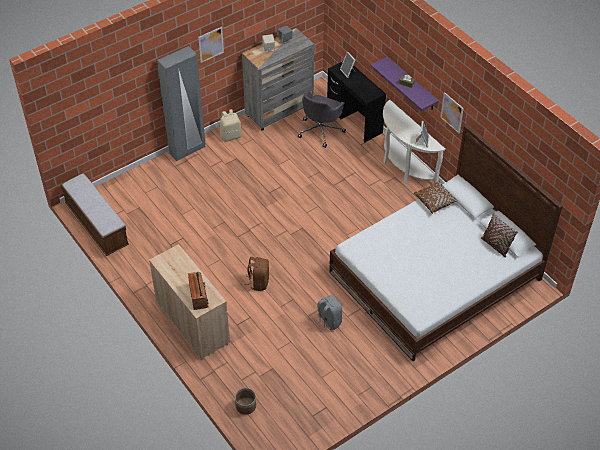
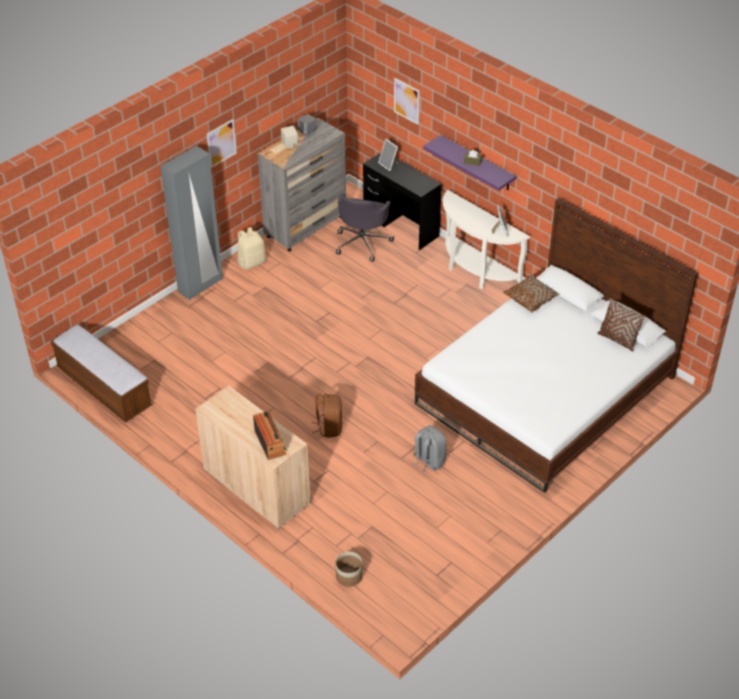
camera: 10 degrees left, 5 degrees down
(452, 112) = (536, 187): picture -> picture (407, 101)

